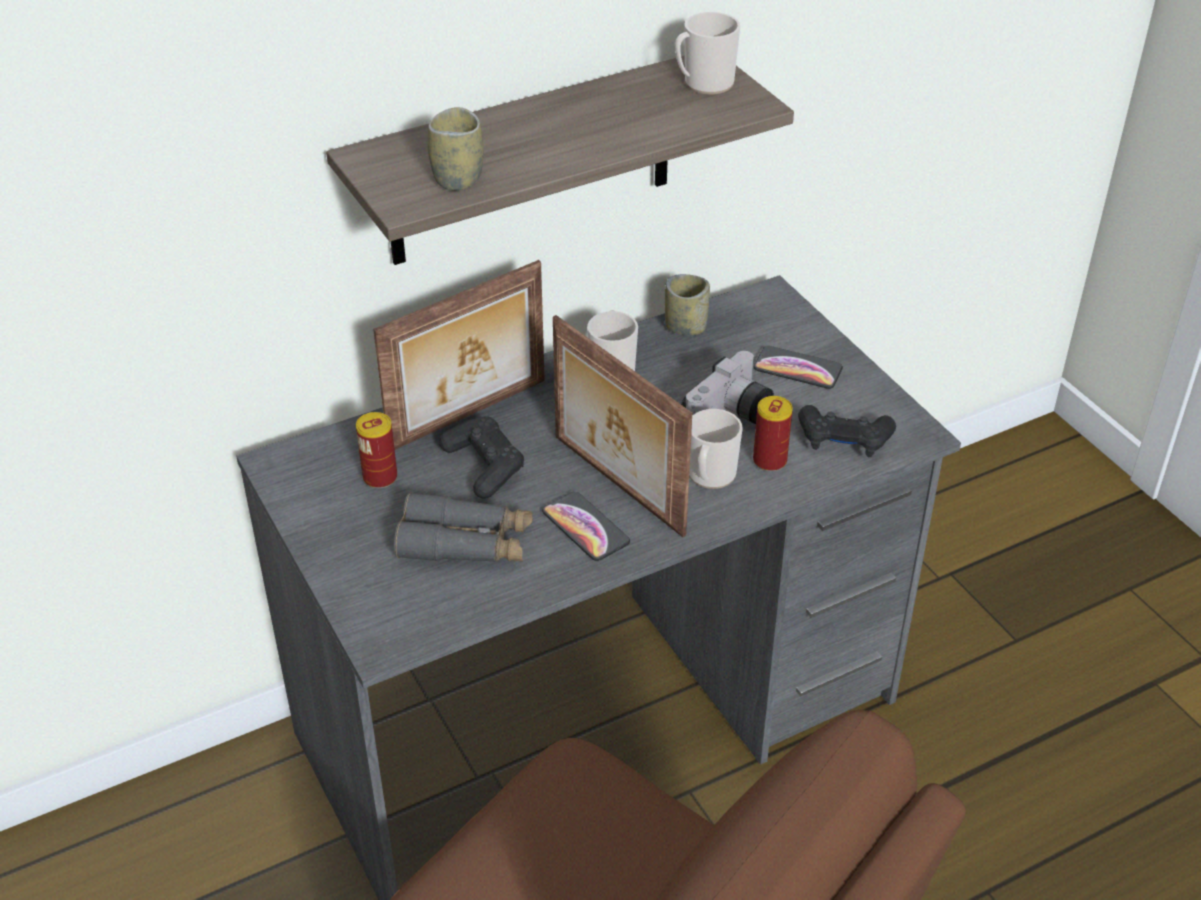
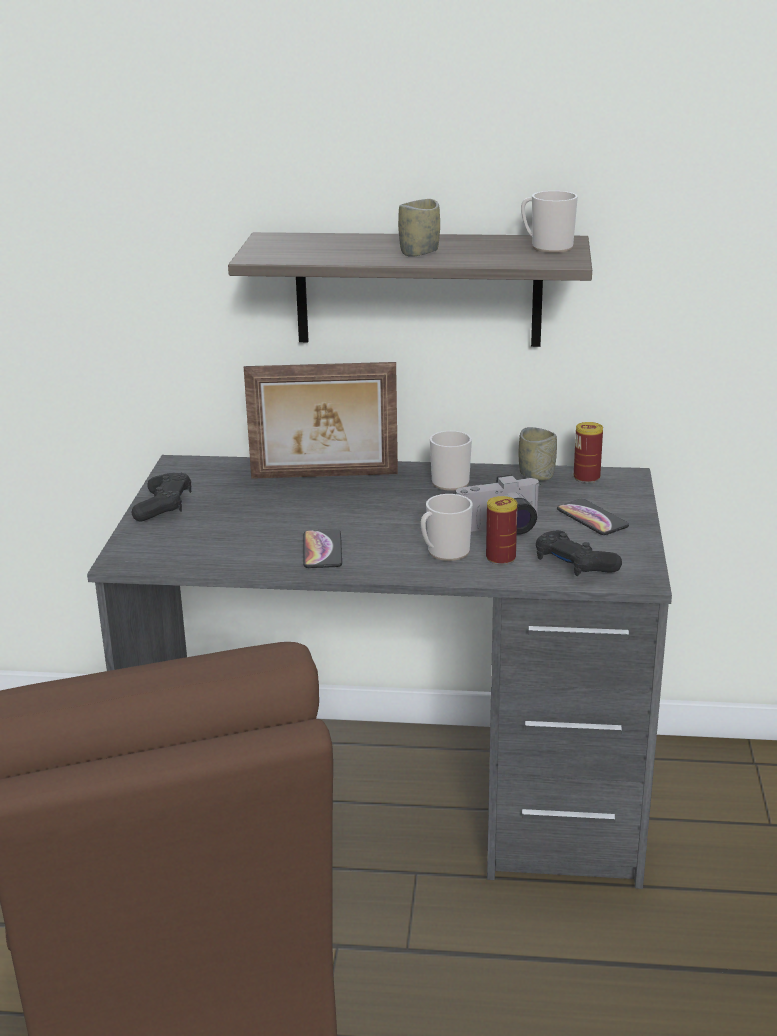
camera: 35 degrees right, 15 degrees down
(380, 477) = (228, 488): can -> can (586, 477)
(457, 178) = (306, 254): cup -> cup (419, 252)
(465, 543) = (236, 533): grey binoculars -> none
(484, 466) = (299, 502): black game controller -> black game controller (164, 507)
(615, 486) = (371, 537): picture frame -> none

